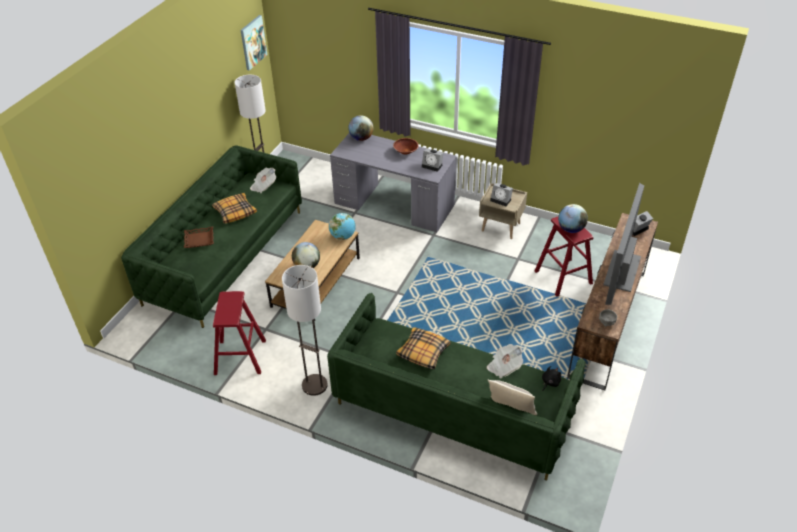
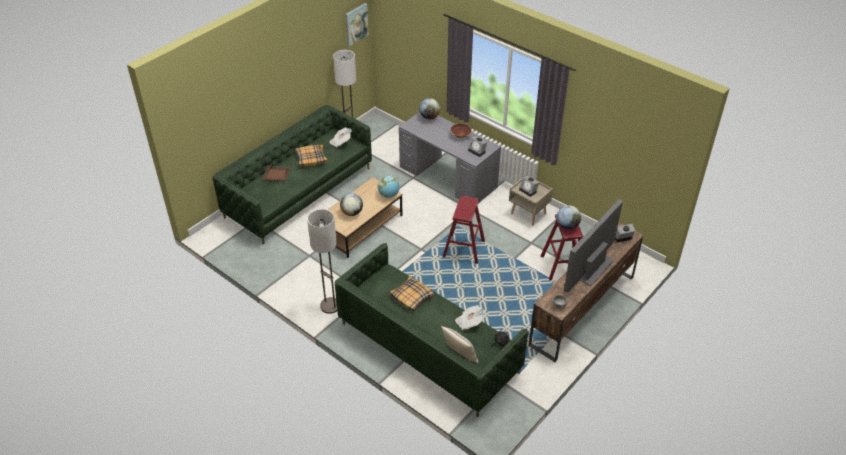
camera: 15 degrees right, 0 degrees up
(240, 357) = (283, 272): red stool -> red stool (463, 248)

